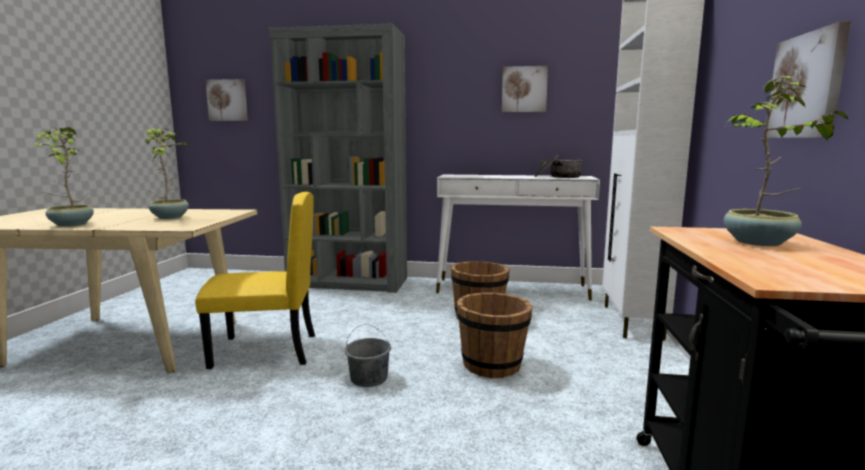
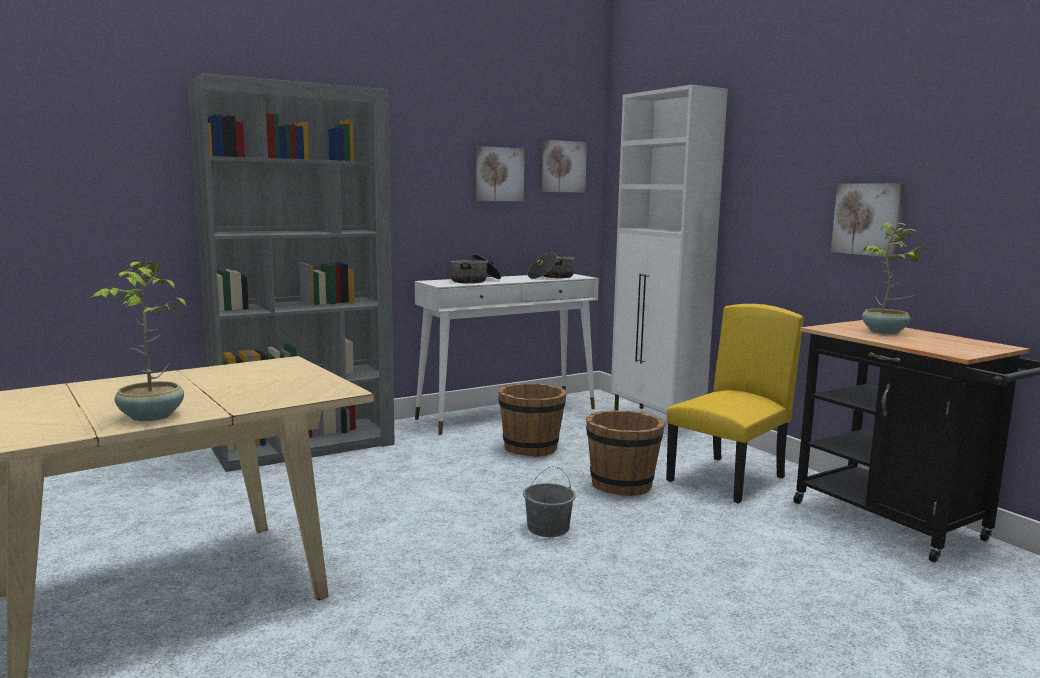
camera: 40 degrees left, 0 degrees up
(171, 217) = (243, 383): potted plant -> none
(227, 100) = (52, 173): picture -> picture (563, 166)
(265, 351) = (386, 542): yellow chair -> yellow chair (727, 479)
(483, 176) = (475, 281): none -> cooking pot

